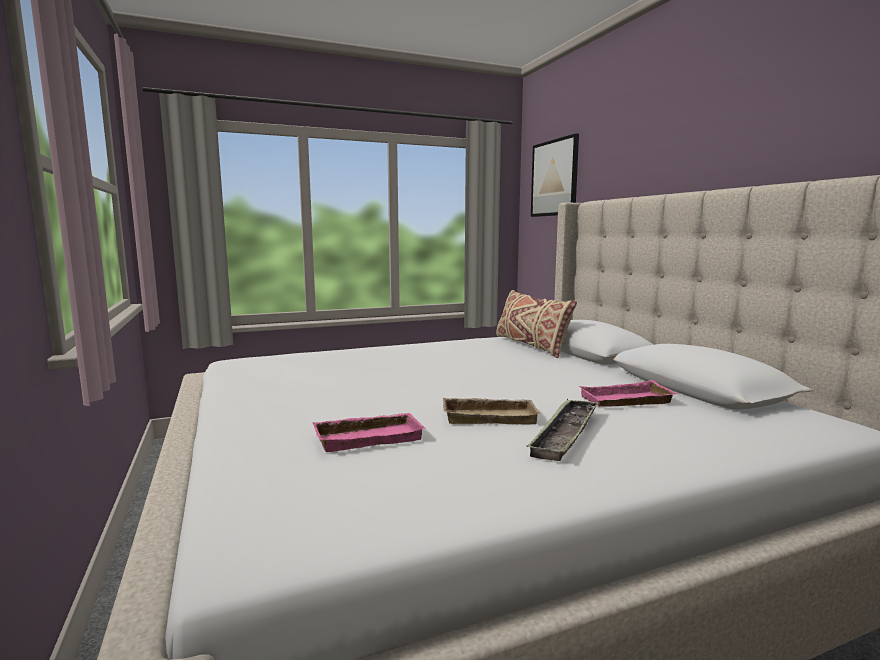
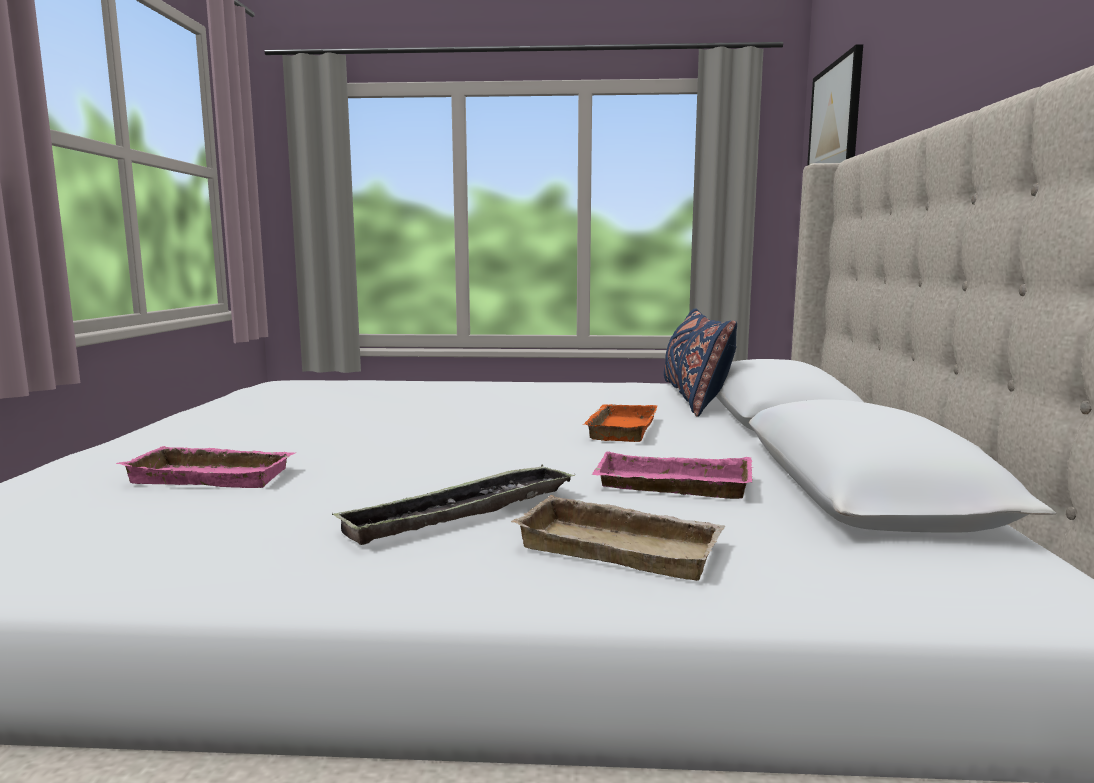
camera: 25 degrees right, 0 degrees up
(490, 416) = (413, 475): beige tray -> beige tray (622, 547)
(531, 345) = (694, 397): beige pillow -> blue pillow
(534, 371) = (619, 429): none -> orange tray

